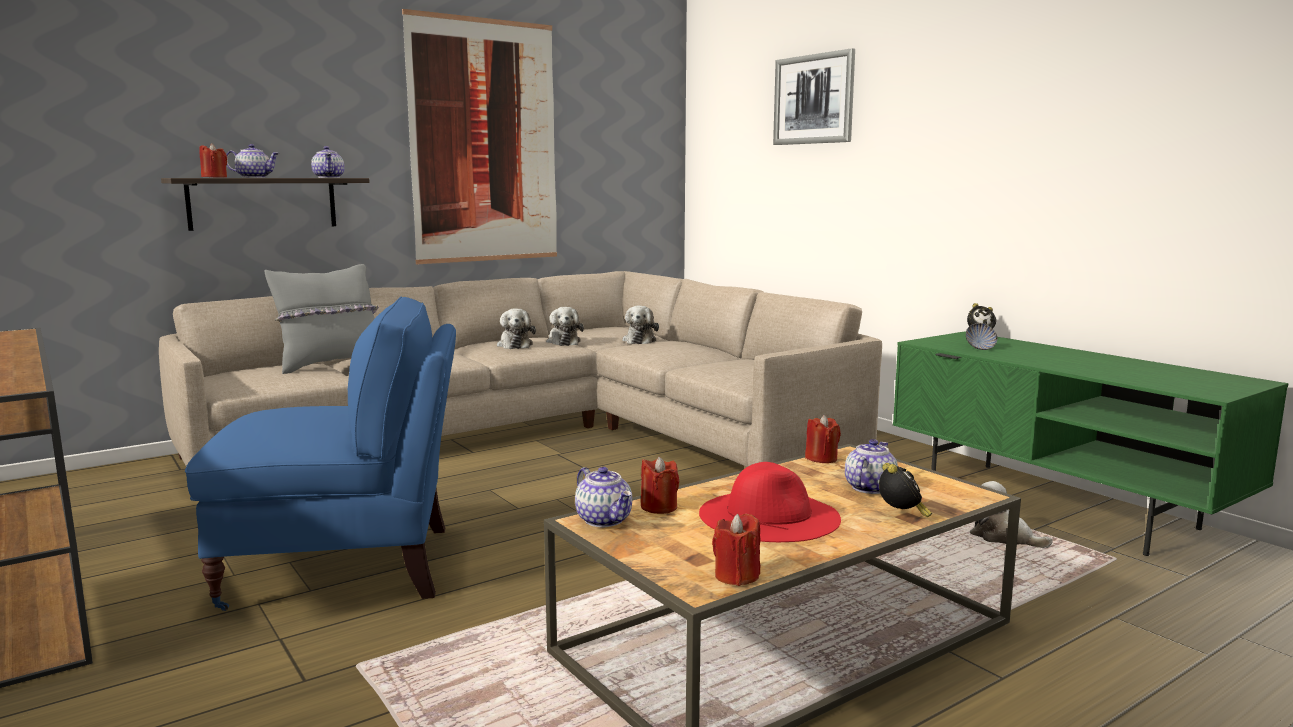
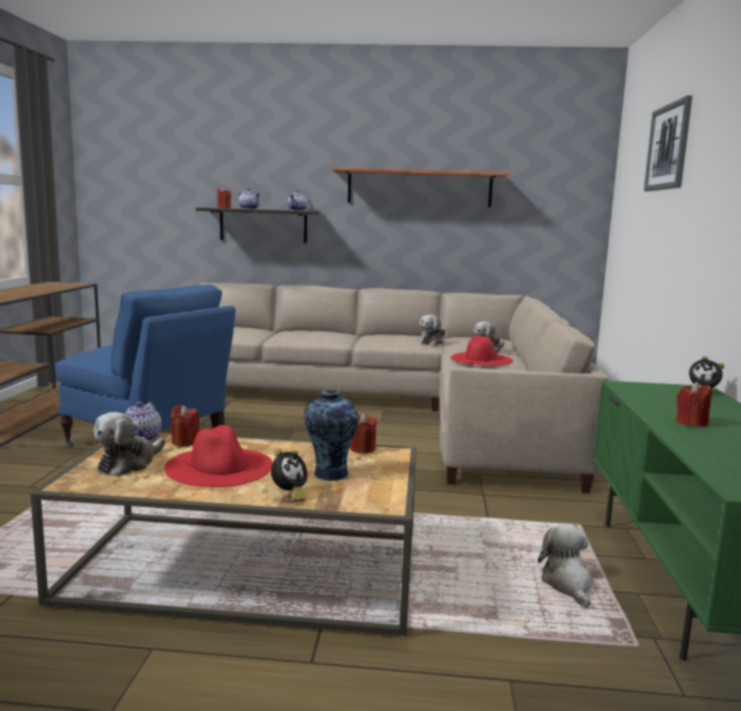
camera: 40 degrees right, 0 degrees up
(331, 365) = (265, 331): grey pillow -> none
(485, 142) = (419, 188): picture -> shelf
(515, 345) = (392, 338): plush toy -> plush toy (129, 463)
(670, 349) = (481, 359): none -> red hat
(736, 576) = (101, 486): red candle -> red candle (691, 423)
(869, 488) = (329, 474): teapot -> vase
(980, 348) = (659, 399): bowl -> none

